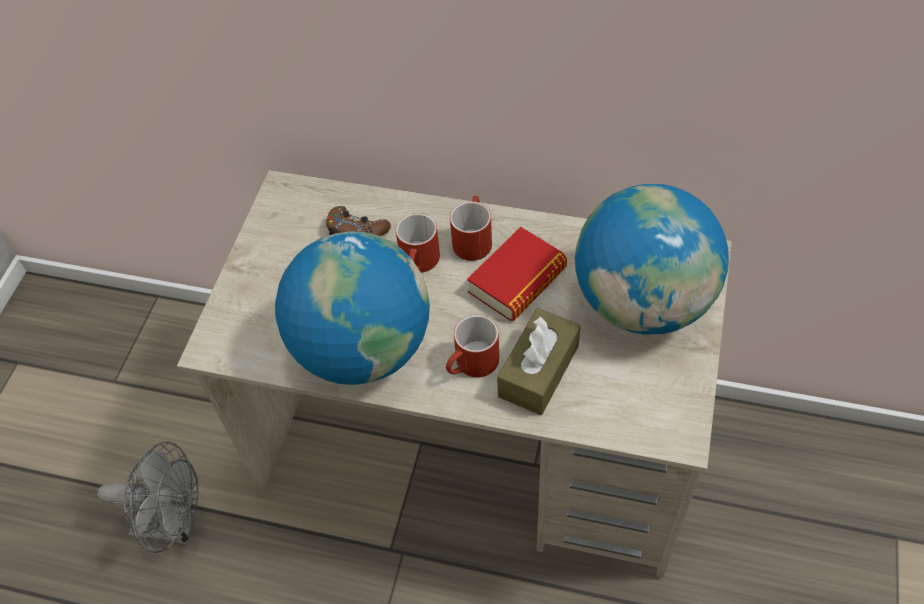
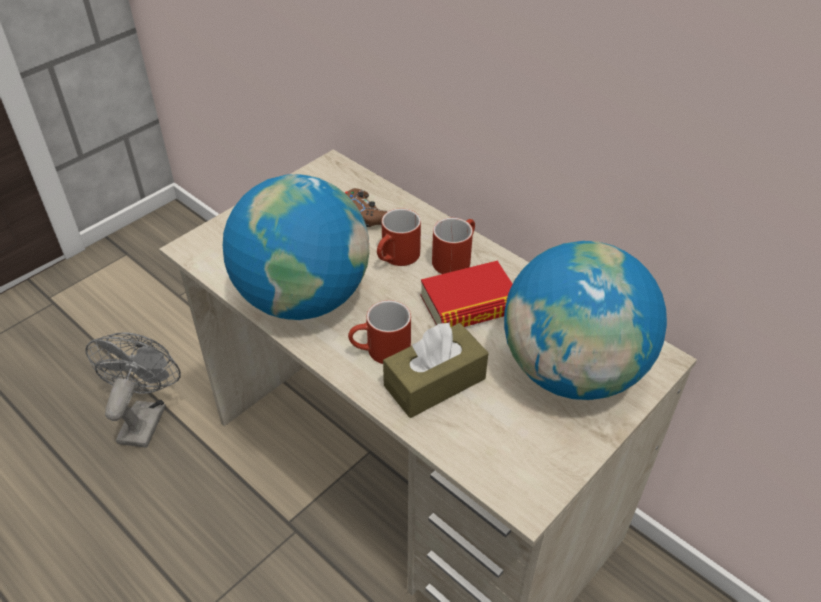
camera: 25 degrees right, 10 degrees down
(175, 526) = (145, 417): grey fan -> grey fan turned 120 degrees counterclockwise

